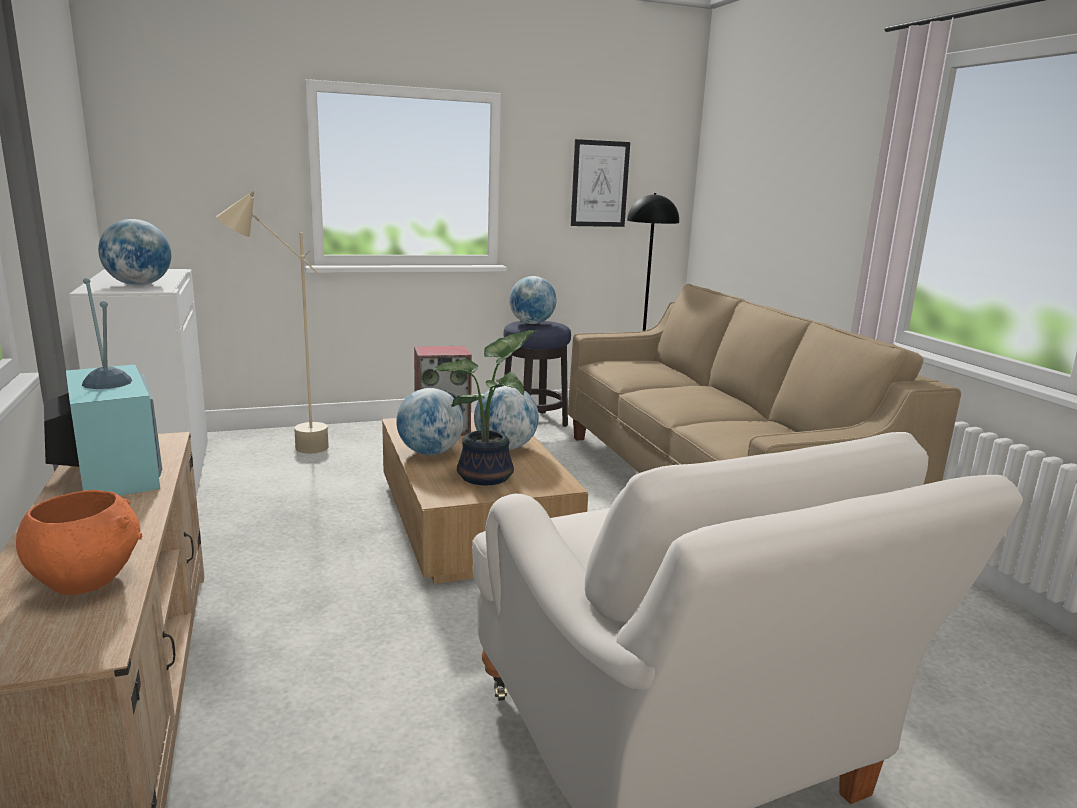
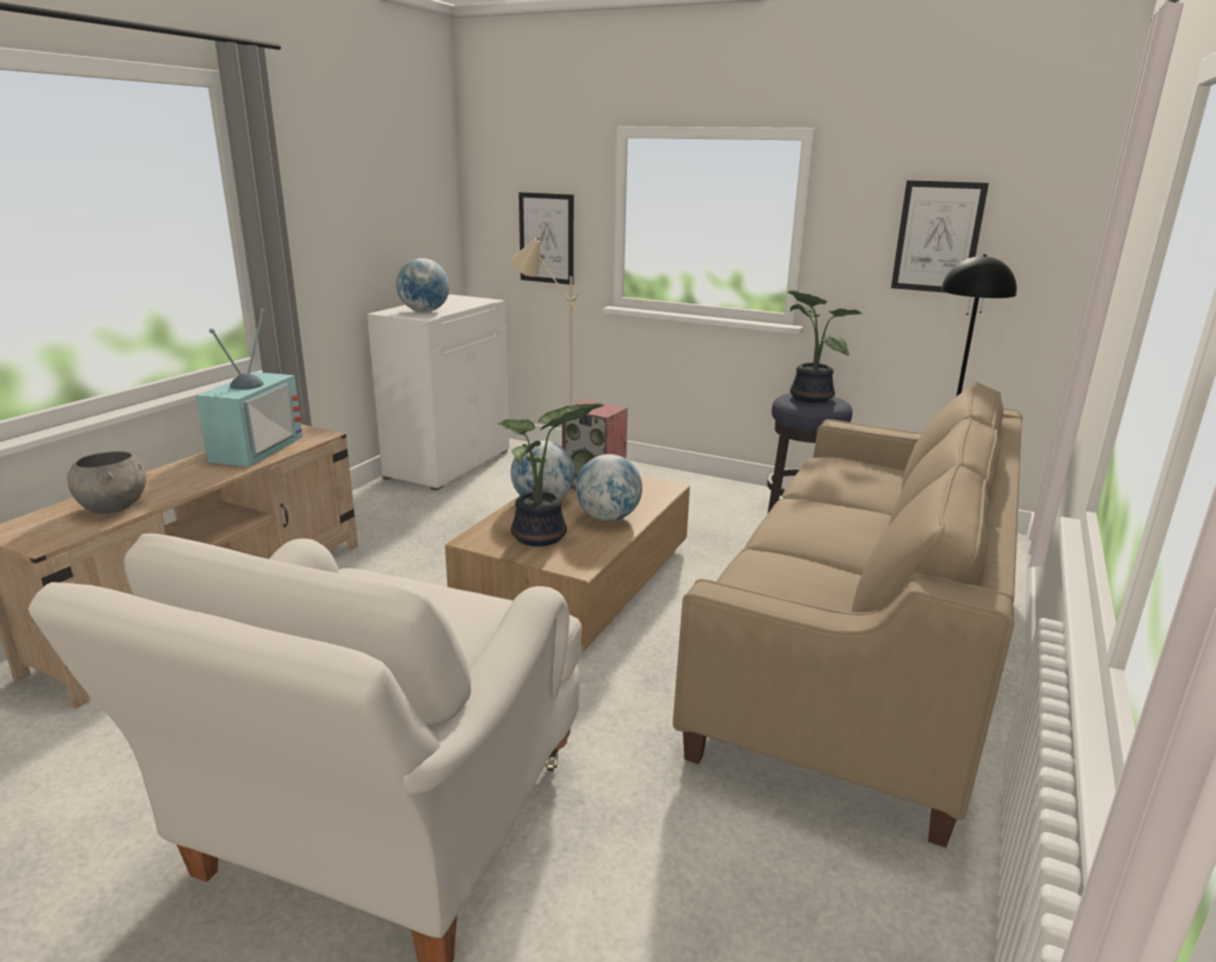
camera: 45 degrees right, 5 degrees up
(86, 580) = (114, 507): orange bowl -> grey bowl
(222, 197) = (546, 238): none -> picture
(531, 323) = (808, 397): globe -> potted plant

